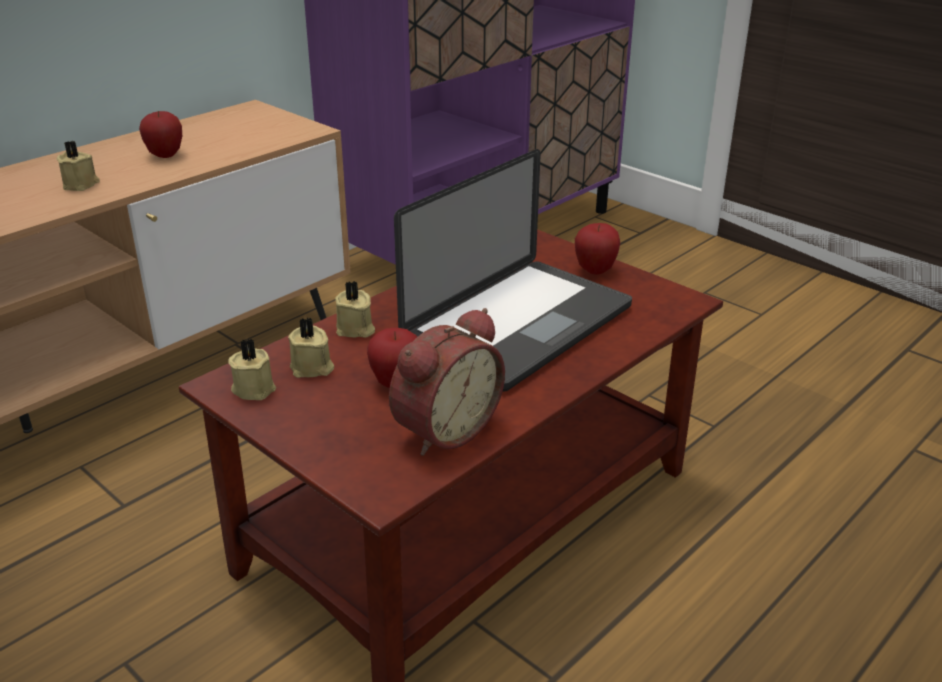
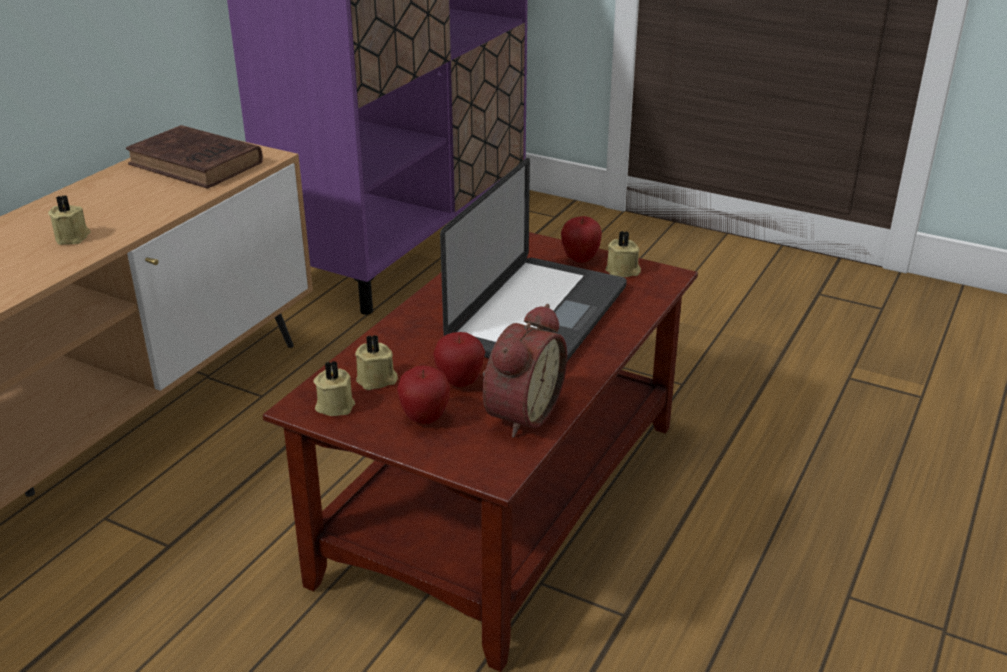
camera: 15 degrees left, 0 degrees up
(165, 155) = (139, 198): apple -> apple (424, 418)
(240, 131) = (198, 165): none -> brown book
(355, 329) = (397, 340): beige candle -> beige candle (623, 271)

